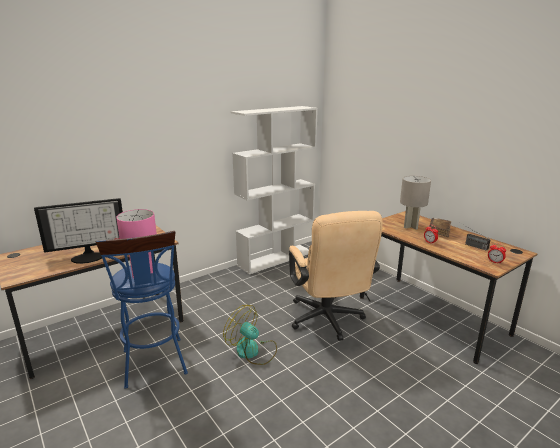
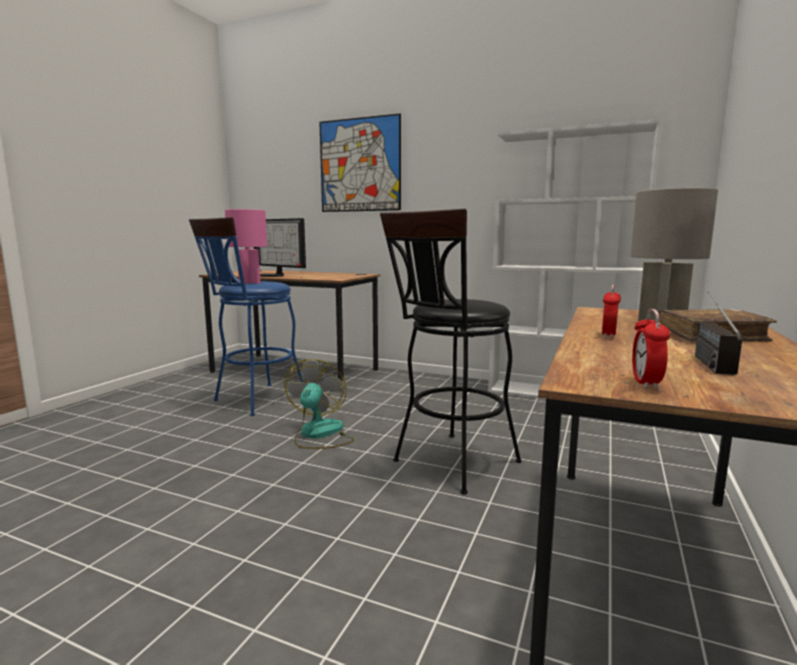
camera: 60 degrees right, 10 degrees down
(115, 132) = (359, 165): none -> picture
(328, 321) = (450, 464): beige office chair -> black stool

